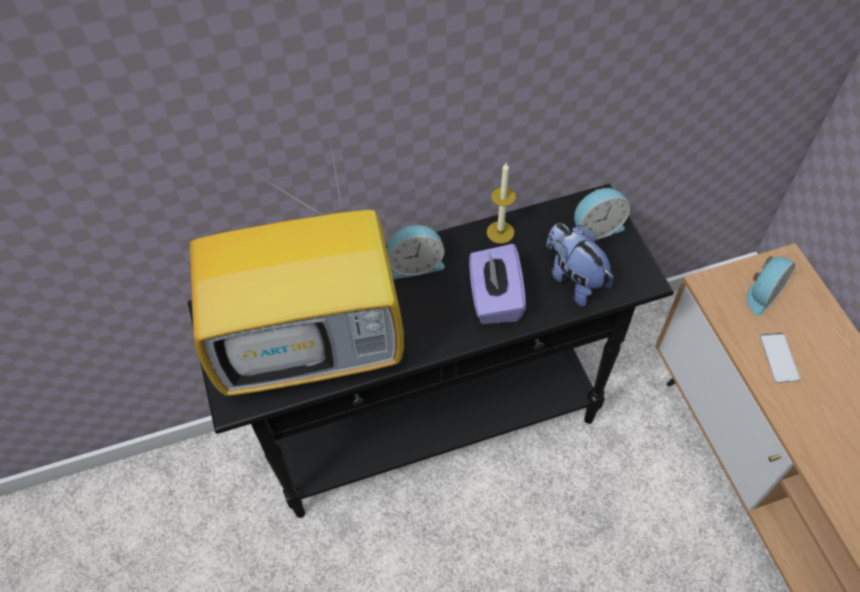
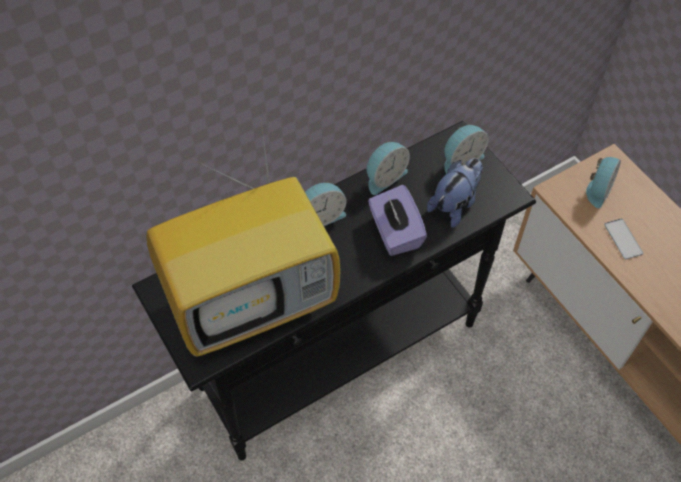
camera: 15 degrees left, 0 degrees up
(500, 232) = (384, 177): candle -> alarm clock
(574, 279) = (455, 204): plush toy -> plush toy turned 90 degrees clockwise

